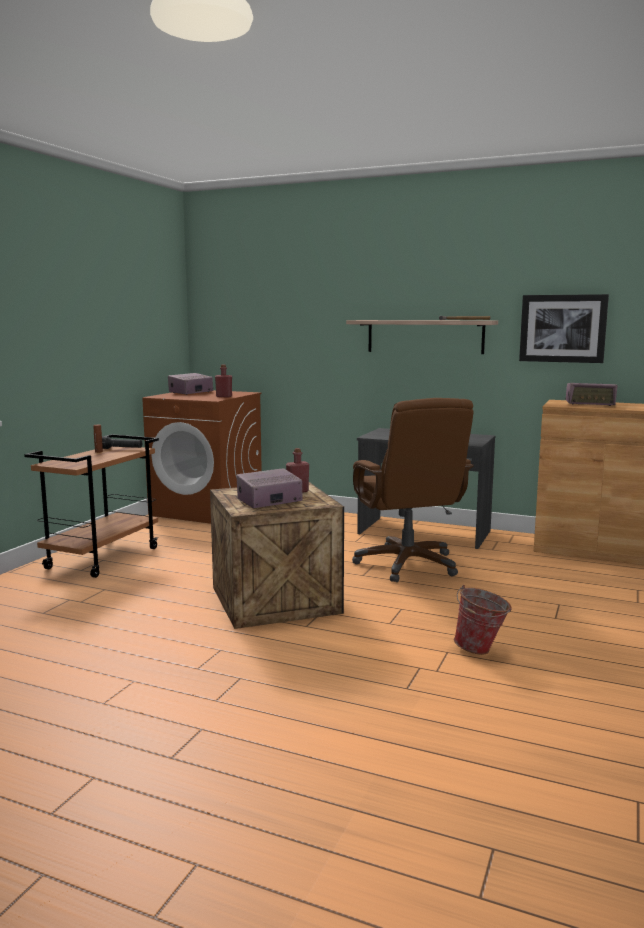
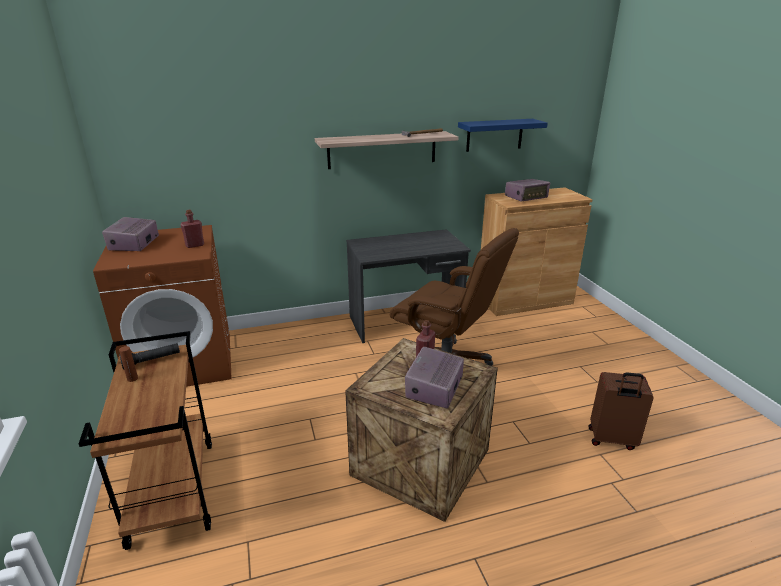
camera: 40 degrees left, 15 degrees up
(481, 650) = (611, 440): bucket -> brown suitcase
(562, 328) = (494, 135): picture -> blue shelf

